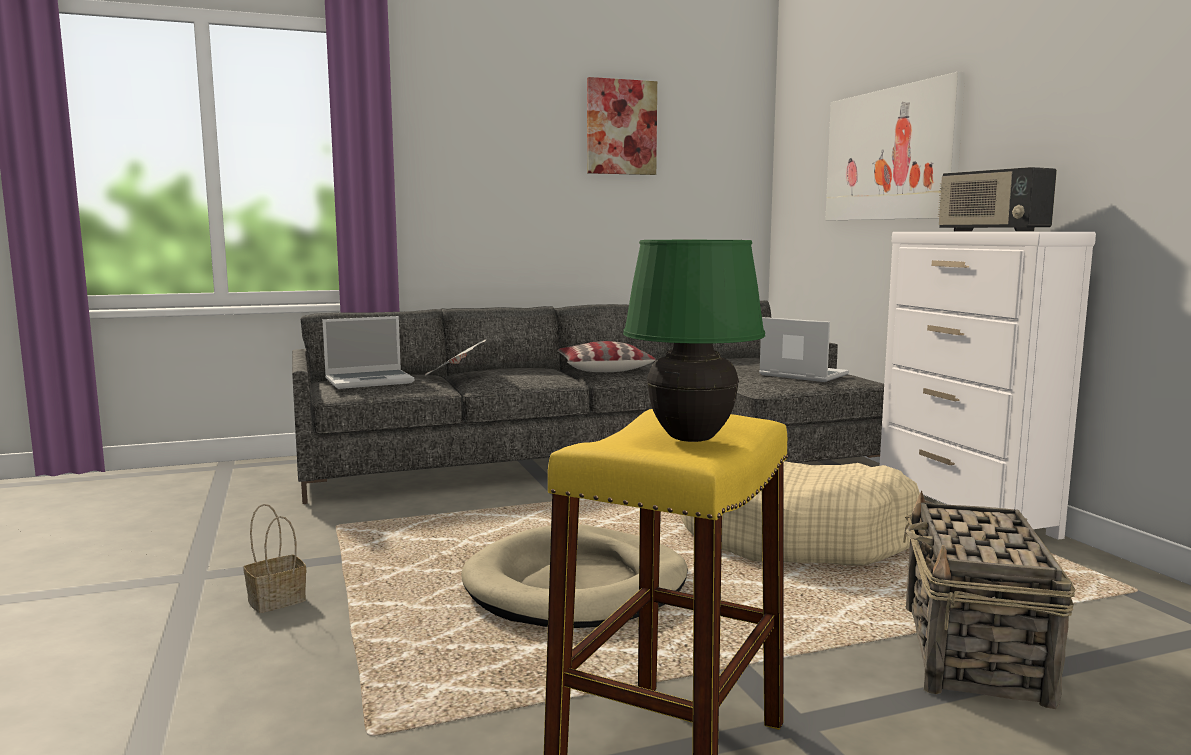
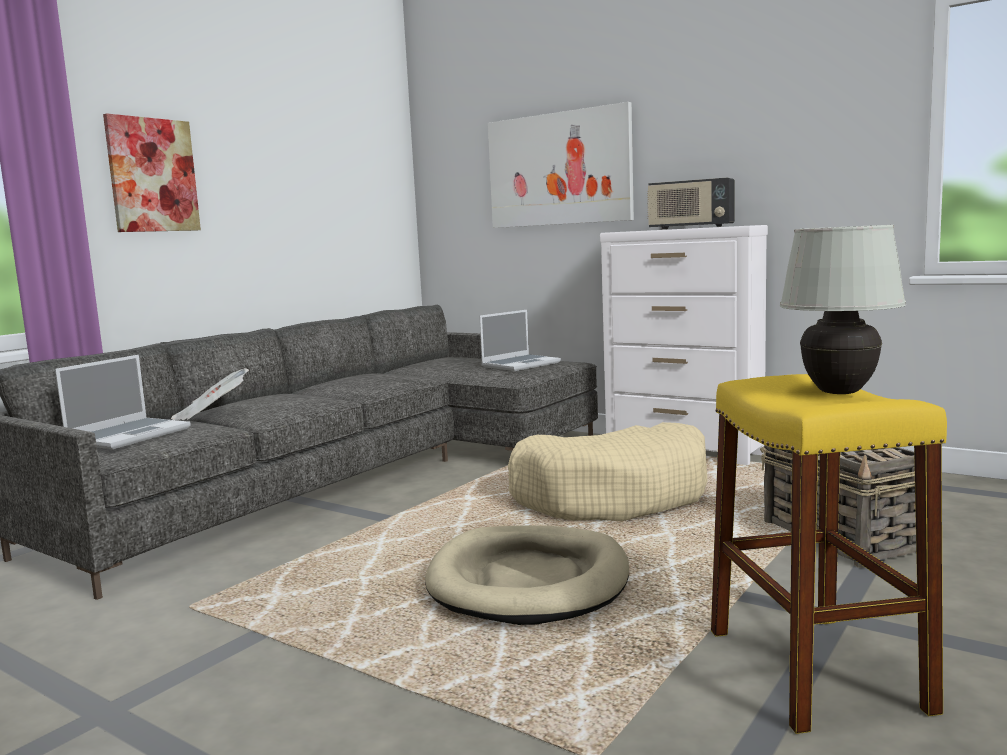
camera: 35 degrees left, 0 degrees up
(278, 600) = (266, 694): basket -> none
(603, 369) = (345, 385): pillow -> none
(621, 127) = (293, 139): picture -> picture (152, 175)
(692, 439) = (839, 393): green table lamp -> white table lamp
(801, 375) = (521, 364): laptop -> laptop turned 135 degrees clockwise

